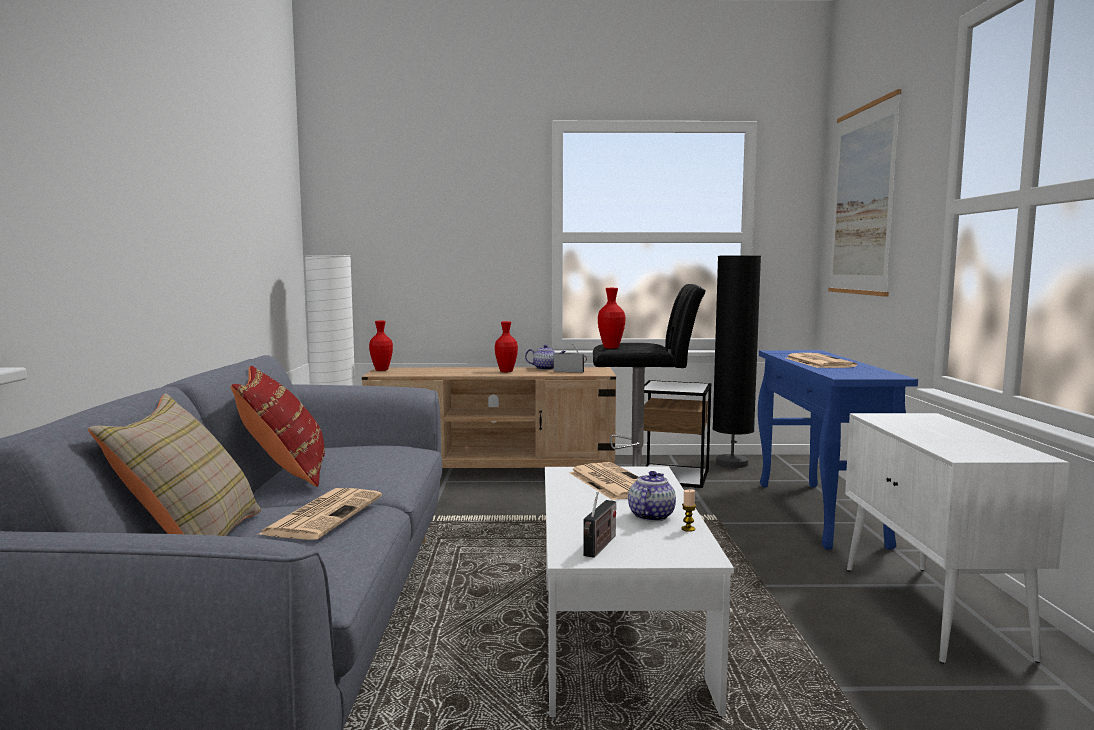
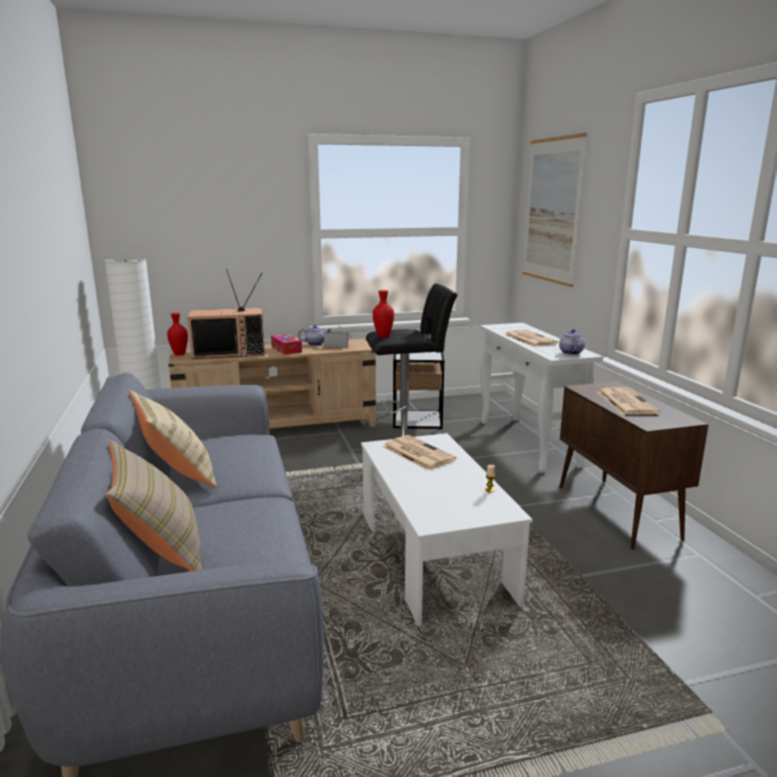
camera: 15 degrees left, 10 degrees up
(286, 474) = (177, 475): red pillow -> beige pillow
(323, 514) = (244, 514): newspaper -> newspaper (625, 402)
(439, 371) = (230, 352): none -> television
(506, 371) = (286, 349): red vase -> tissue box
(599, 547) = (442, 513): radio -> none
(651, 516) = (460, 481): teapot -> teapot (570, 352)
(732, 463) = (454, 404): black floor lamp -> none
(820, 514) = (528, 443): blue console table -> white console table
(932, 611) = (617, 512): white cabinet -> brown cabinet

